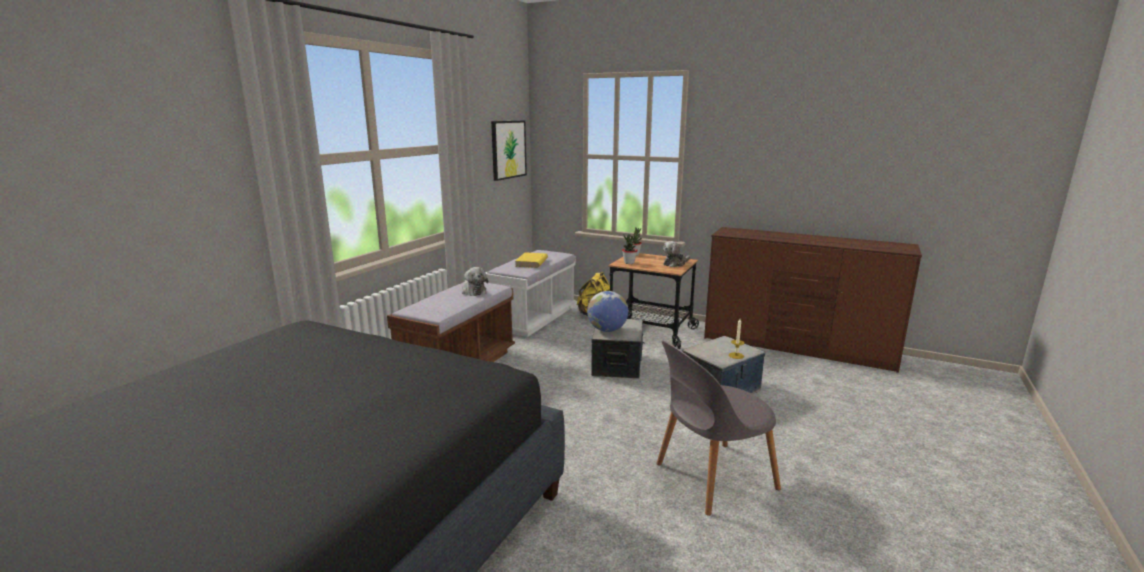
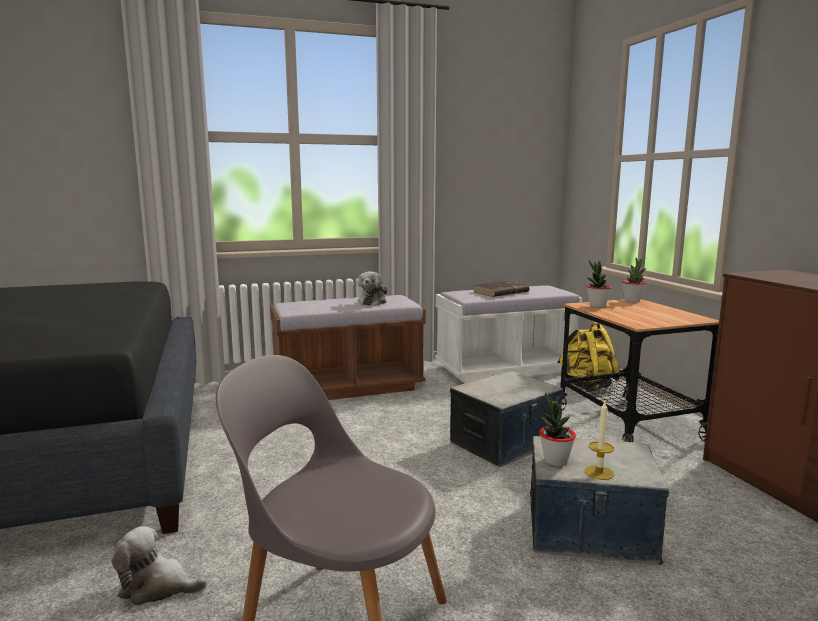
camera: 45 degrees right, 5 degrees down
(508, 149) = (519, 151): picture -> none
(531, 262) = (500, 292): yellow book -> brown book
(607, 330) = (487, 385): globe -> none
(675, 264) = (666, 318): plush toy -> plush toy (157, 587)
(714, 357) = (555, 461): none -> potted plant

